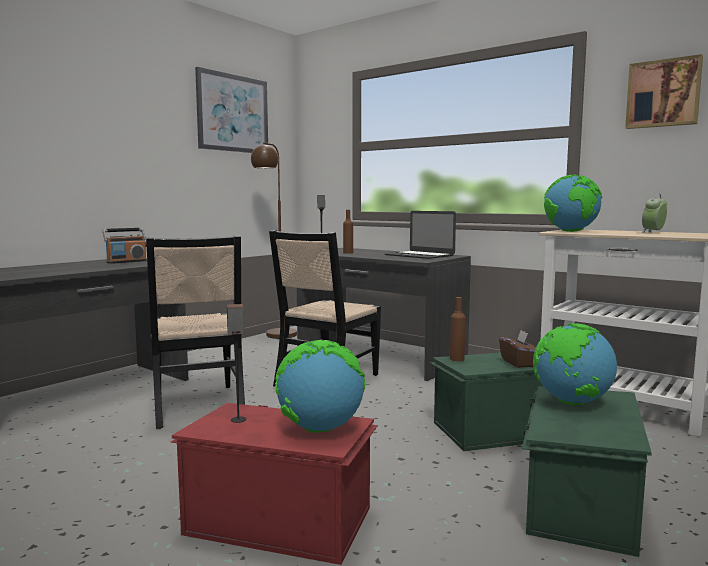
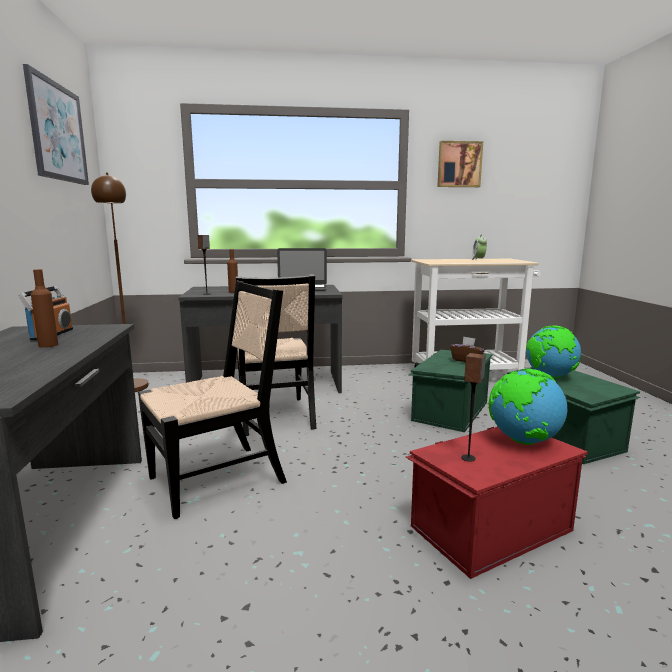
camera: 45 degrees left, 5 degrees up
(197, 406) = (217, 480): chair -> chair turned 60 degrees counterclockwise
(457, 359) = (429, 367): brown bottle -> brown bottle (48, 345)
(571, 231) = (439, 262): globe -> none

